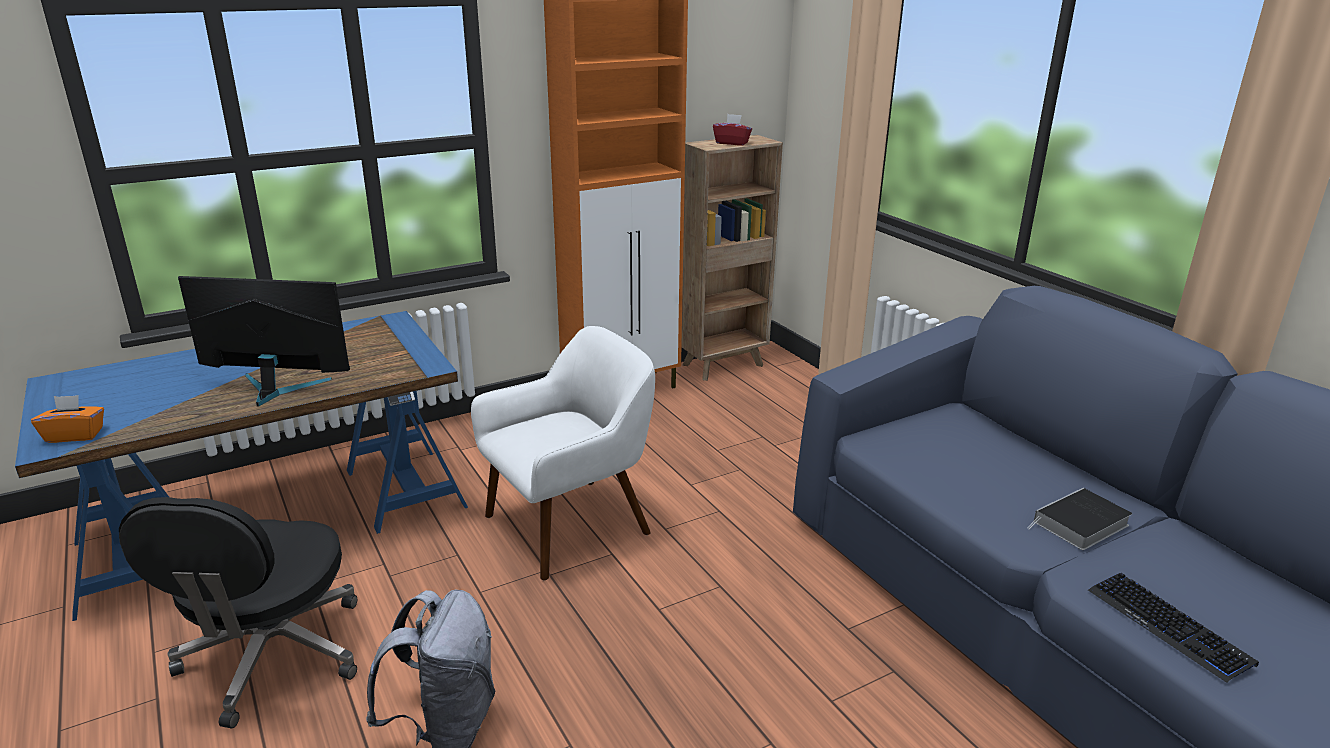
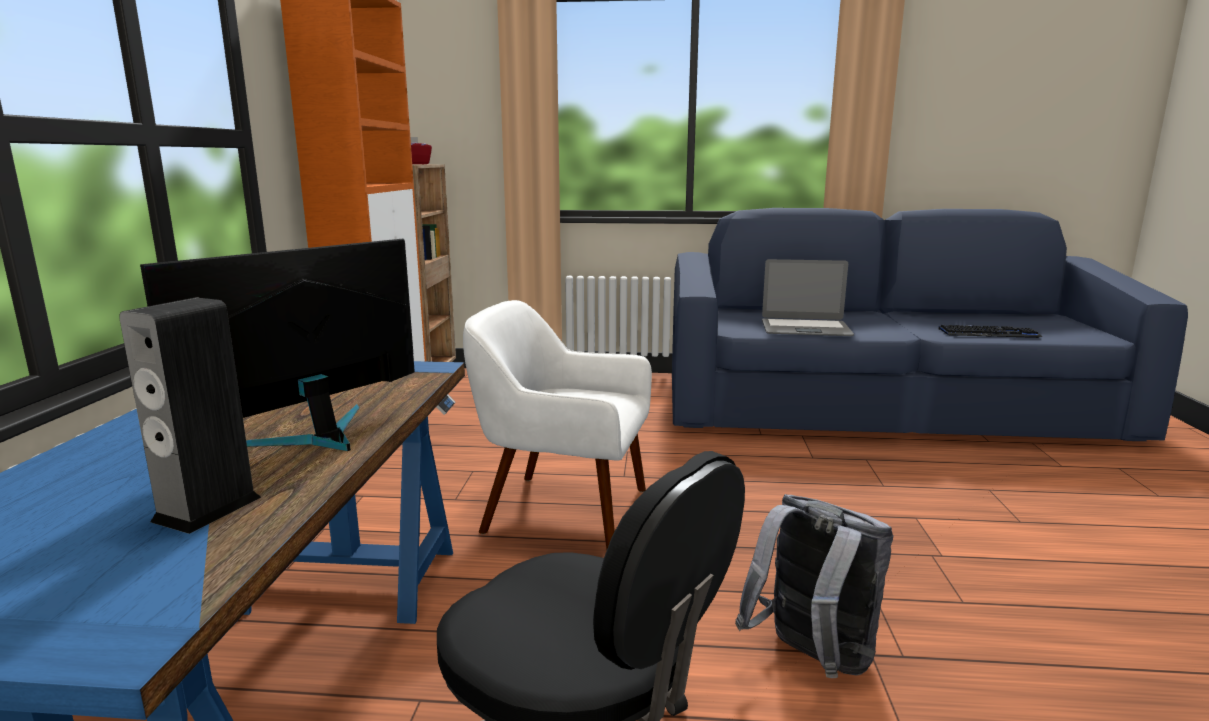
camera: 55 degrees left, 10 degrees down
(75, 435) = (134, 602): orange tissue box -> none
(166, 408) = (207, 509): none -> speaker
(570, 525) = (563, 511): white armchair -> white armchair turned 75 degrees counterclockwise
(948, 480) = (805, 329): none -> laptop
(1080, 525) = (881, 322): book -> none

